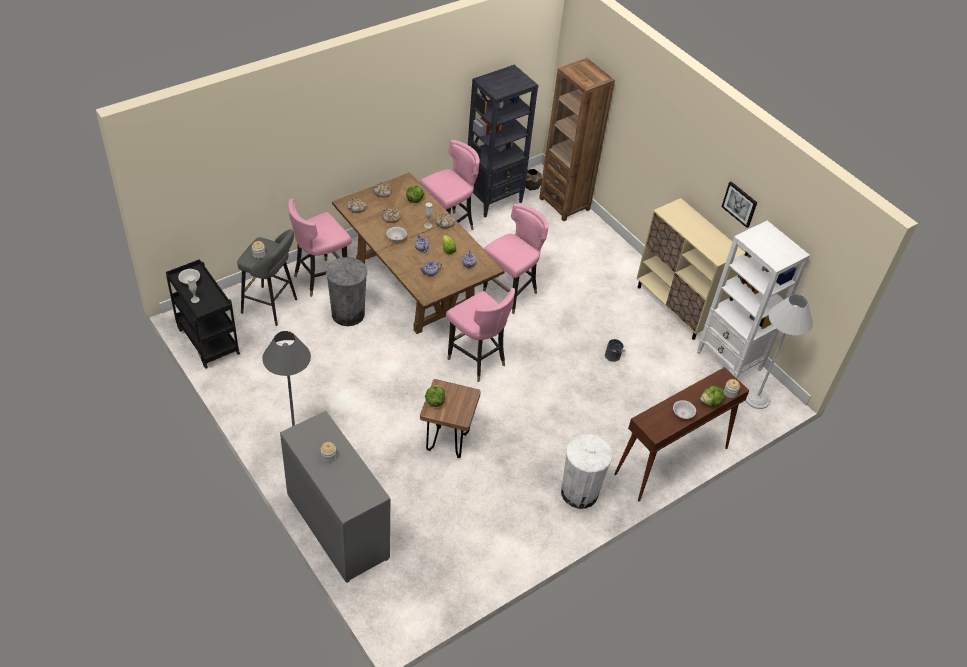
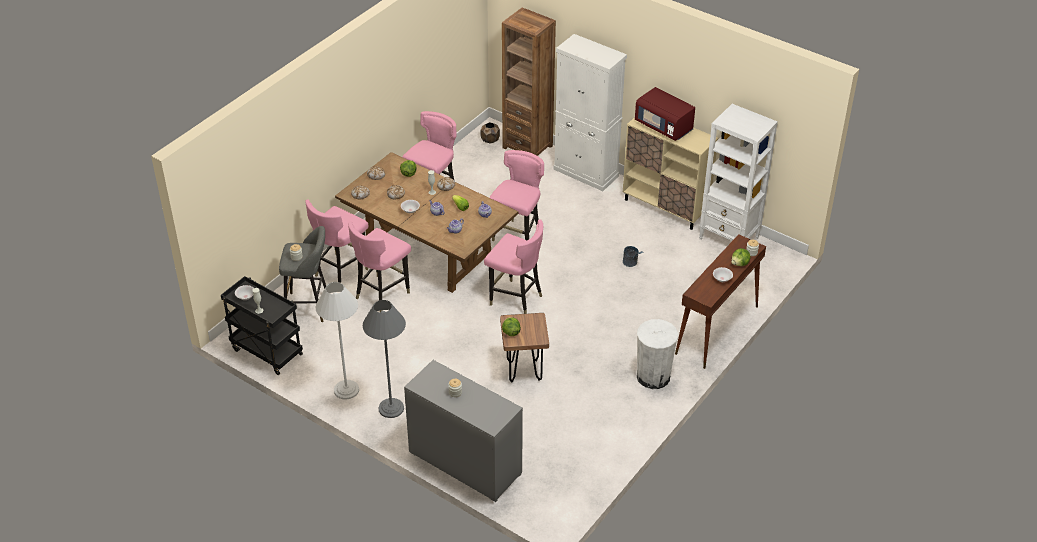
camera: 15 degrees left, 5 degrees down
(348, 314) = (382, 294): grey trash can -> pink chair
(494, 199) = (462, 160): black bookcase -> none
(611, 247) = (586, 173): none -> white cabinet
(691, 224) = (664, 127): none -> red microwave
(740, 204) = (703, 97): picture -> none
(757, 399) = (764, 261): white floor lamp -> white floor lamp (346, 390)

